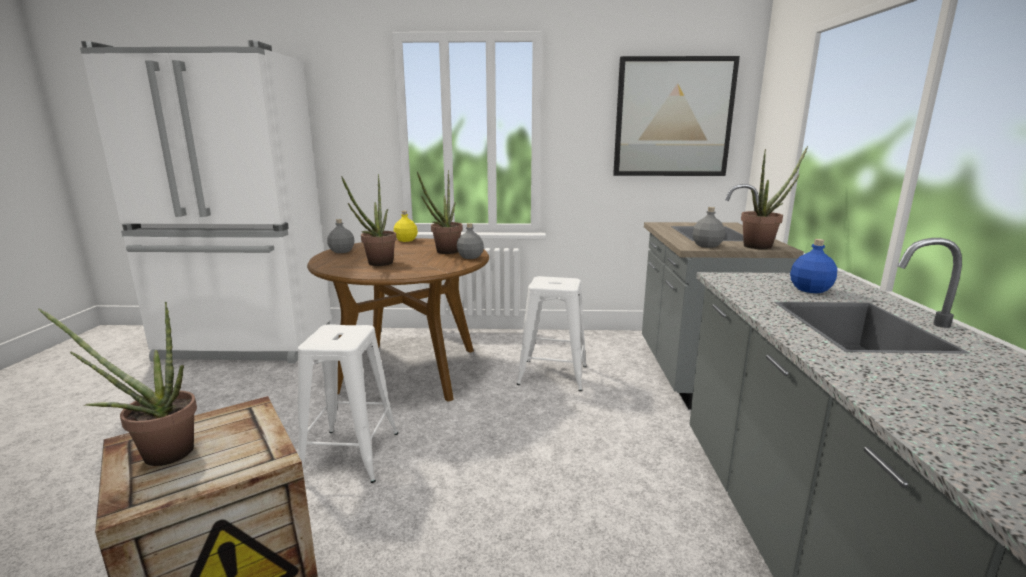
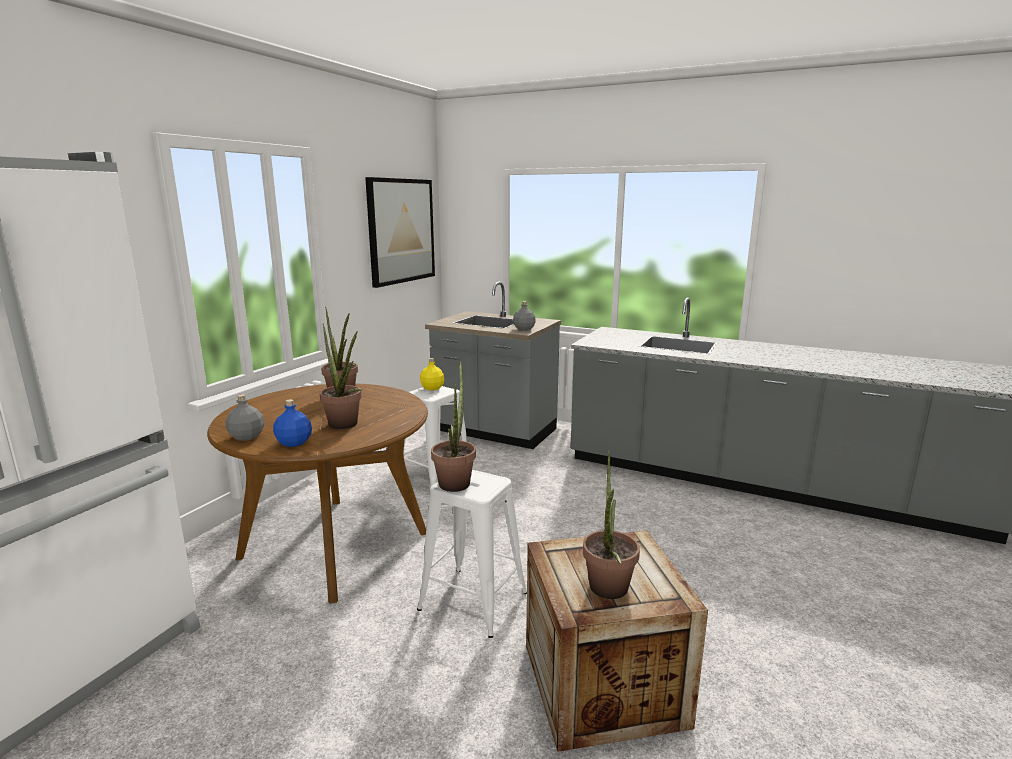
camera: 65 degrees left, 0 degrees up
(406, 240) = (250, 404): yellow bottle -> yellow bottle (432, 388)
(470, 257) = (380, 391): grey bottle -> none
(762, 246) = (539, 322): potted plant -> potted plant (455, 481)
(811, 290) = (625, 337): blue bottle -> blue bottle (294, 443)

